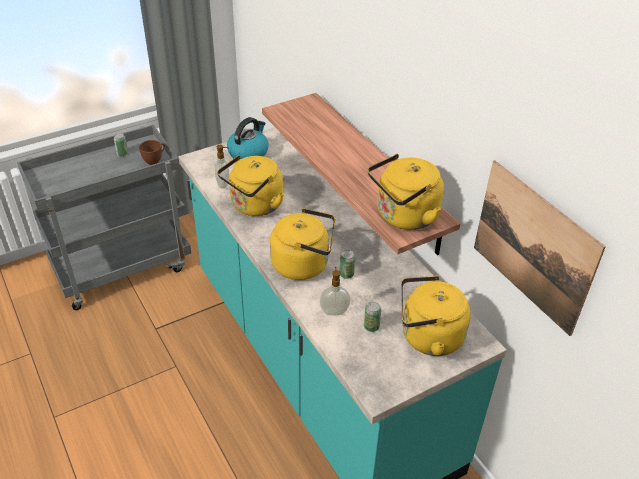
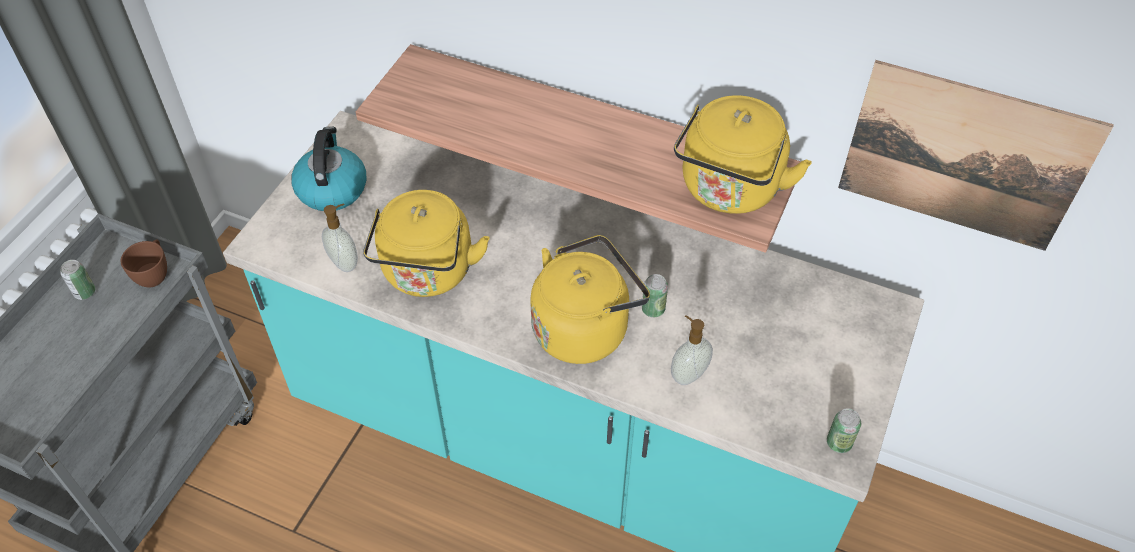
camera: 35 degrees left, 10 degrees up
(371, 327) = (753, 367): can -> can (839, 443)
(427, 337) = (829, 339): yellow kettle -> none

